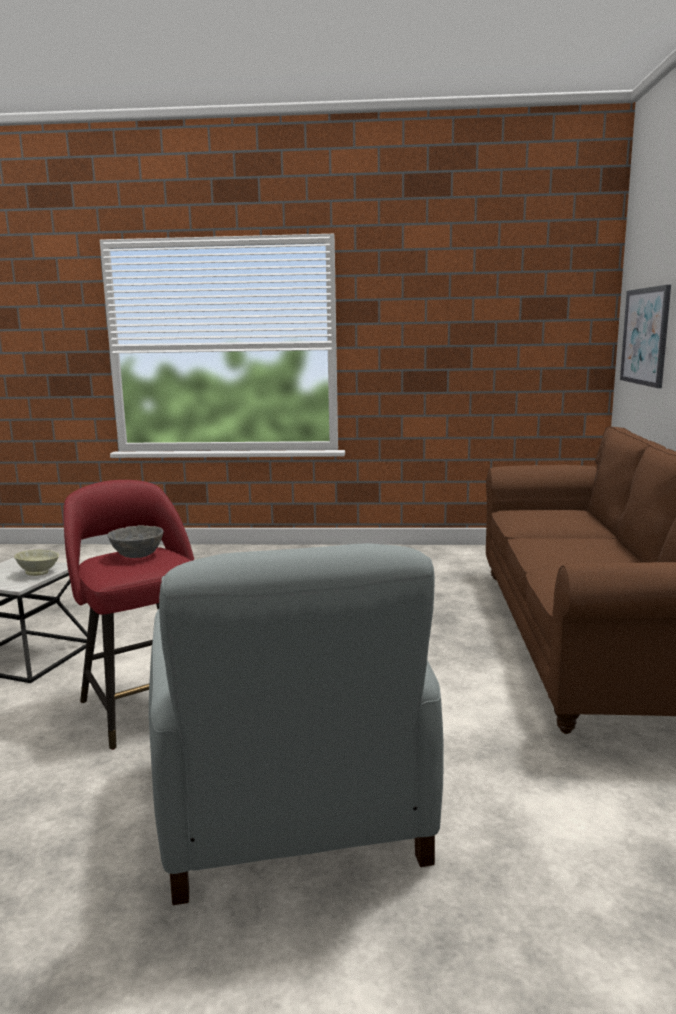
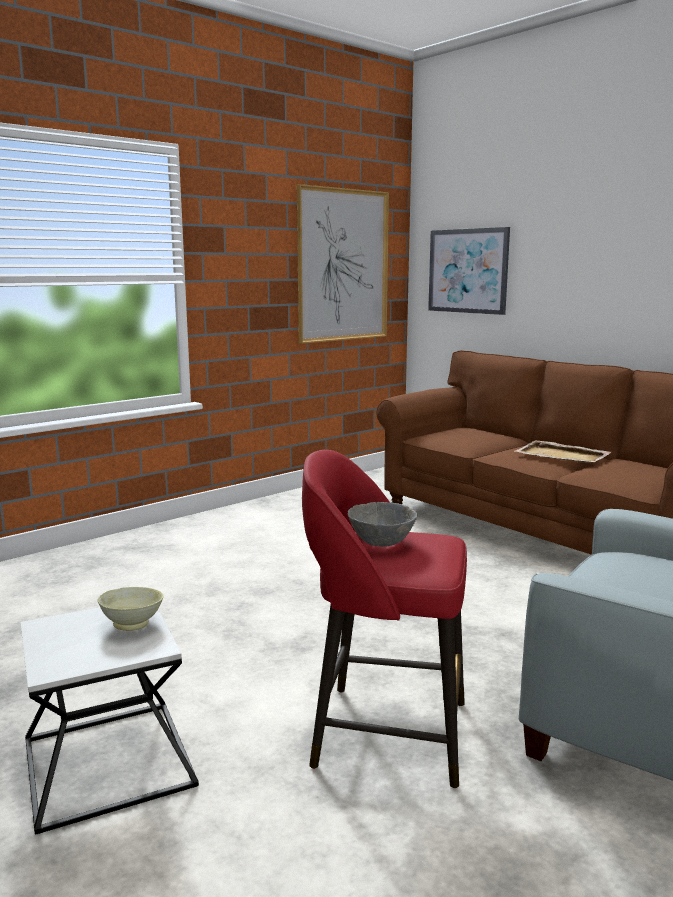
camera: 45 degrees left, 0 degrees up
(518, 331) = (343, 266): none -> picture
(587, 553) = (563, 455): none -> beige tray

